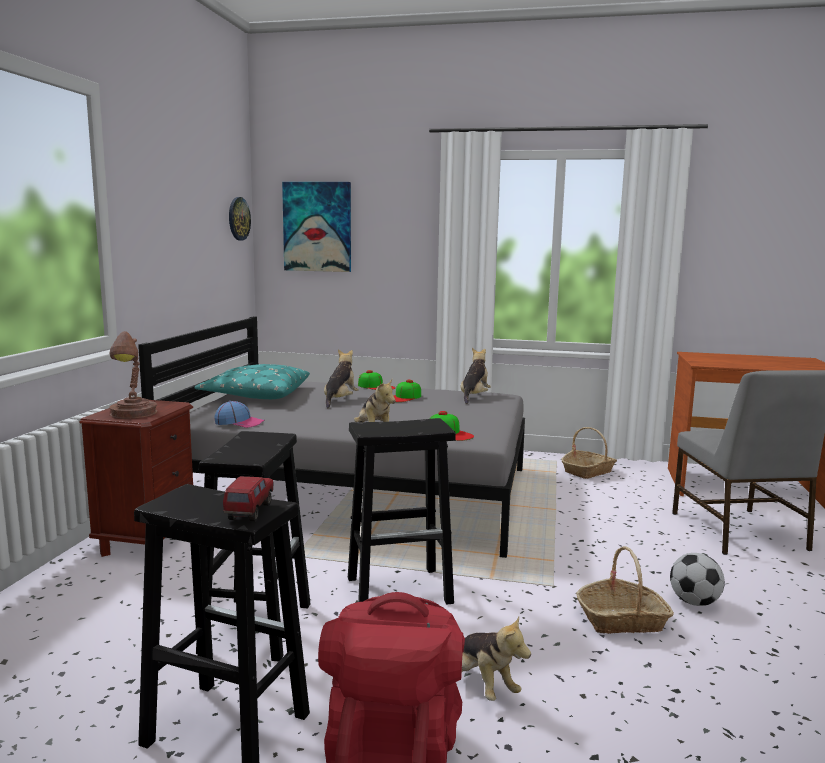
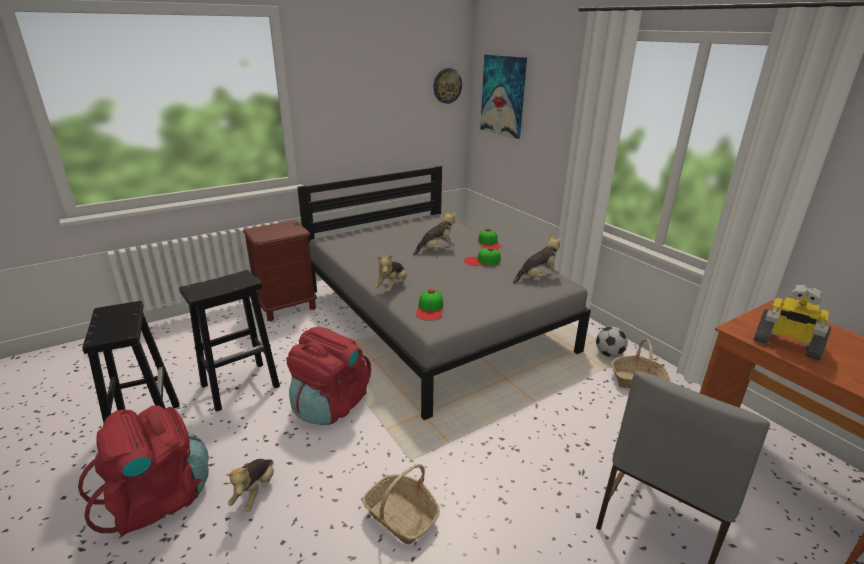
camera: 45 degrees right, 15 degrees up
(133, 414) = (266, 233): brown table lamp -> none
(239, 422) = (343, 251): cap -> none
(249, 512) = (109, 333): toy truck -> none
(255, 395) = (400, 229): turquoise pillow -> none
(400, 590) = (330, 405): black stool -> red backpack
(695, 602) = (477, 545): football -> football (609, 354)
(734, 363) = (786, 344): none -> toy robot

